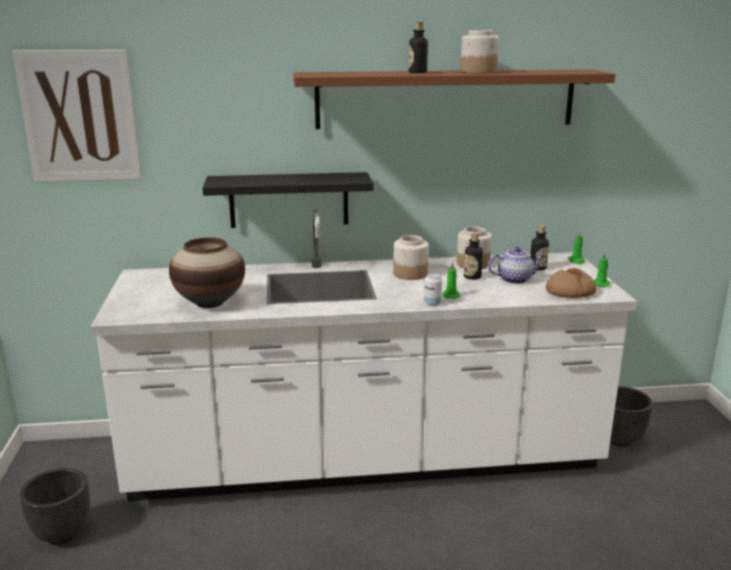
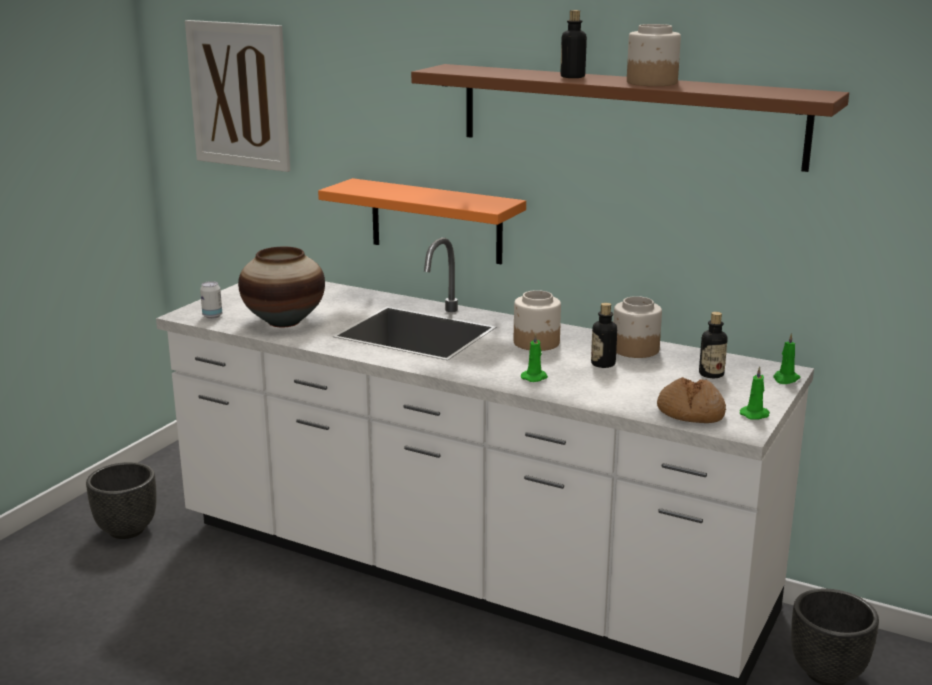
camera: 35 degrees right, 0 degrees up
(289, 200) = (436, 221): black shelf -> orange shelf
(432, 303) = (497, 380): can -> can (212, 316)
(515, 279) = (651, 380): teapot -> none

